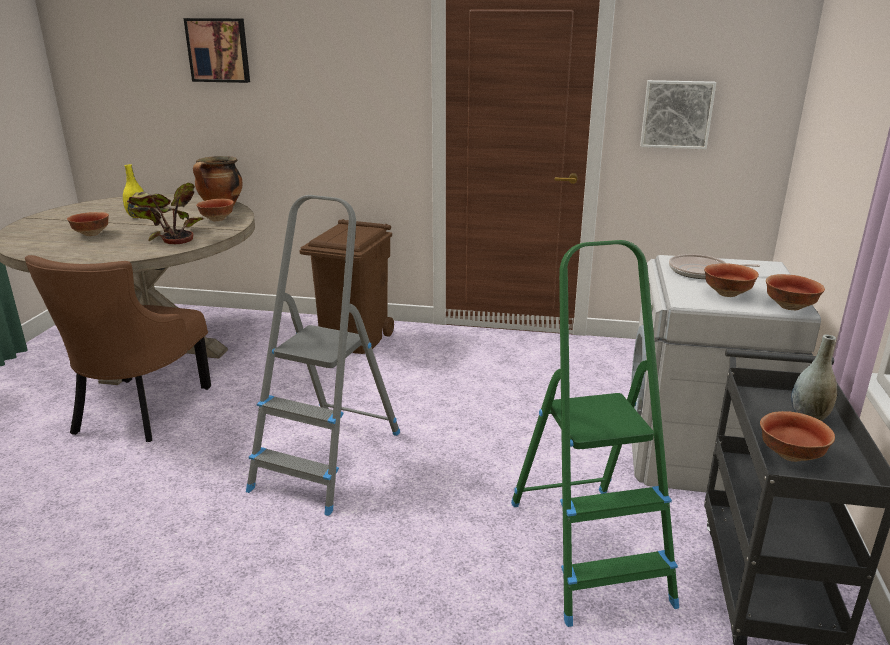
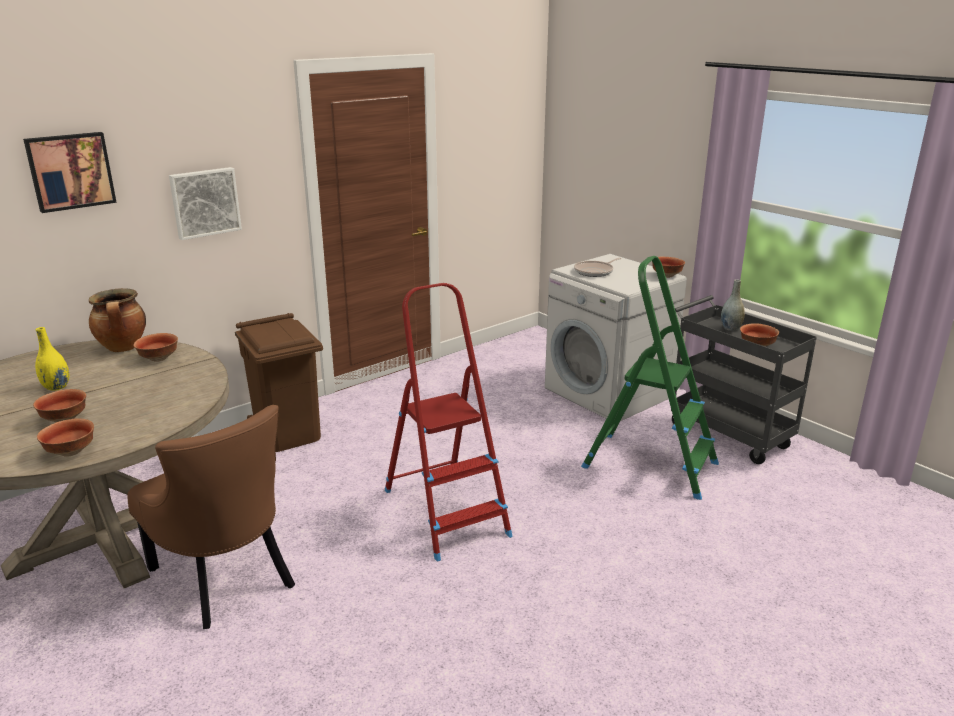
camera: 50 degrees left, 0 degrees up
(168, 236) = (159, 388): potted plant -> none
(326, 461) = (446, 513): grey step ladder -> red step ladder
(676, 114) = (479, 166): picture -> picture (205, 202)
(726, 294) = (631, 279): bowl -> bowl (70, 452)

